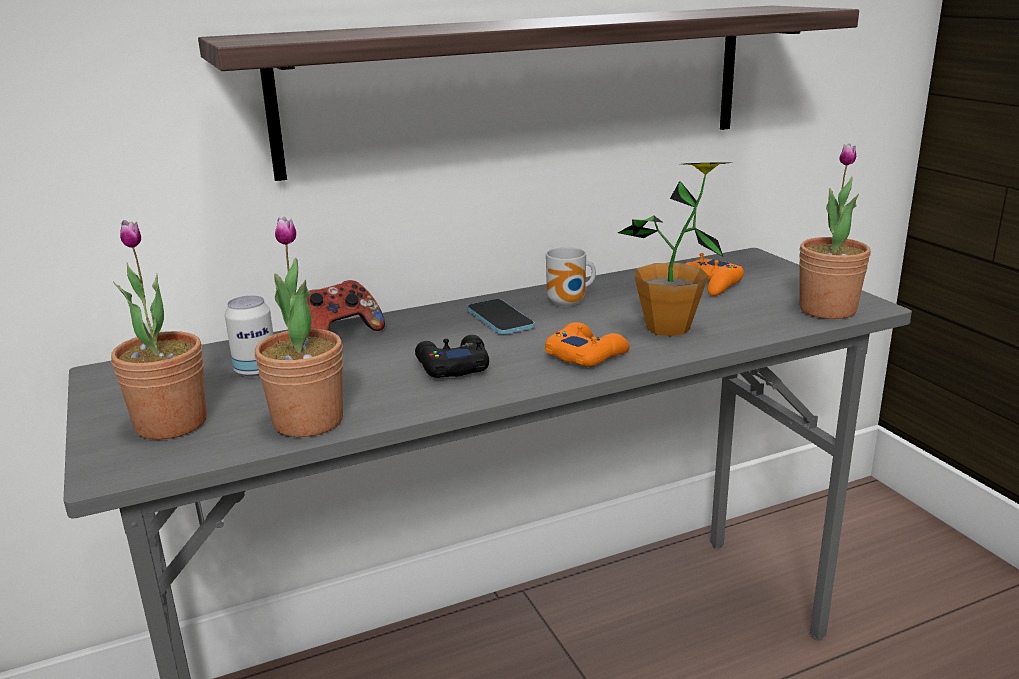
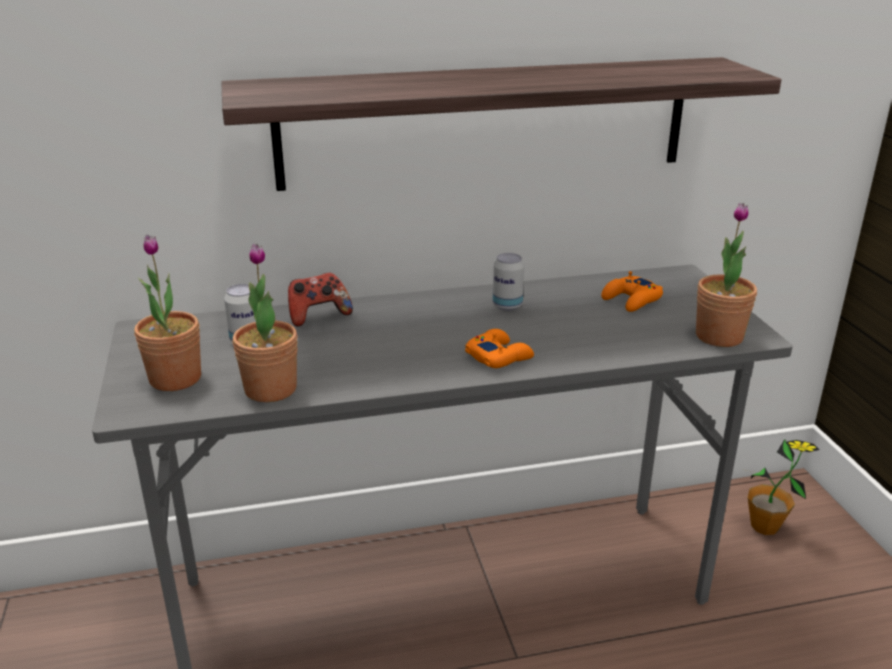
camera: 10 degrees right, 5 degrees up
(452, 366) = (391, 354): black game controller -> none
(500, 319) = (445, 314): phone -> none
(569, 304) = (507, 306): mug -> can
(668, 328) = (576, 339): potted plant -> potted plant (764, 526)

